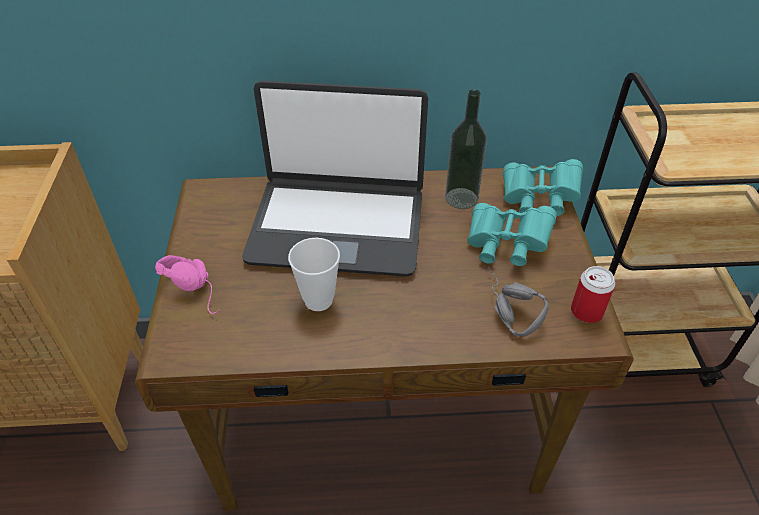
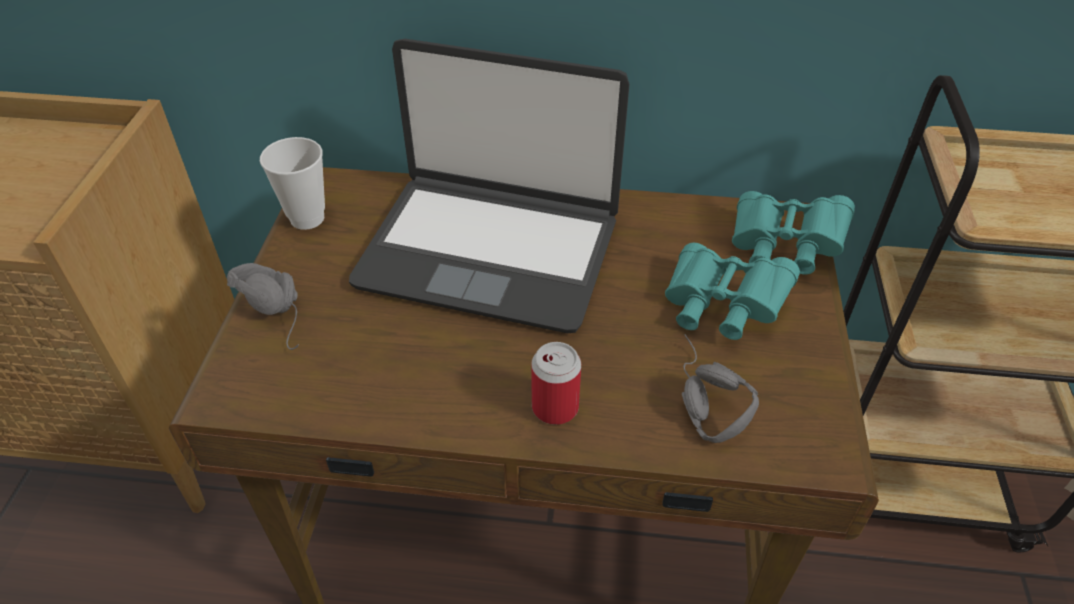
camera: 10 degrees right, 0 degrees up
(199, 289) = (284, 313): pink headphones -> grey headphones
(318, 300) = (438, 350): cup -> cup (307, 218)
(461, 198) = (672, 233): bottle -> none
(586, 311) = (819, 420): can -> can (555, 407)

